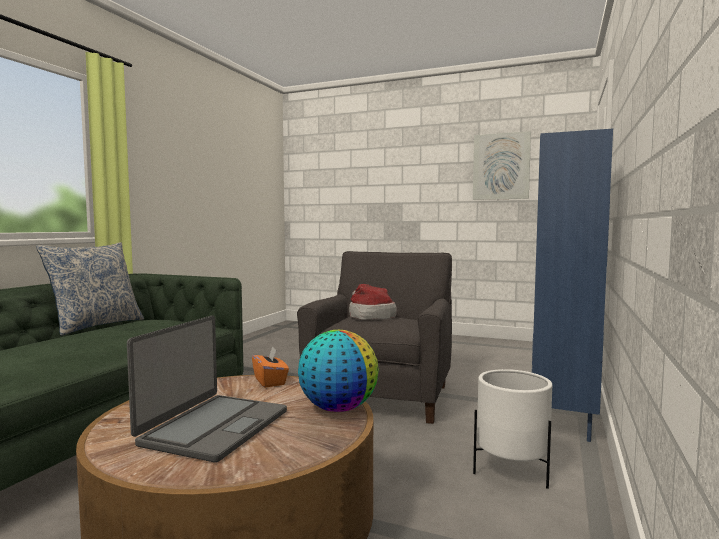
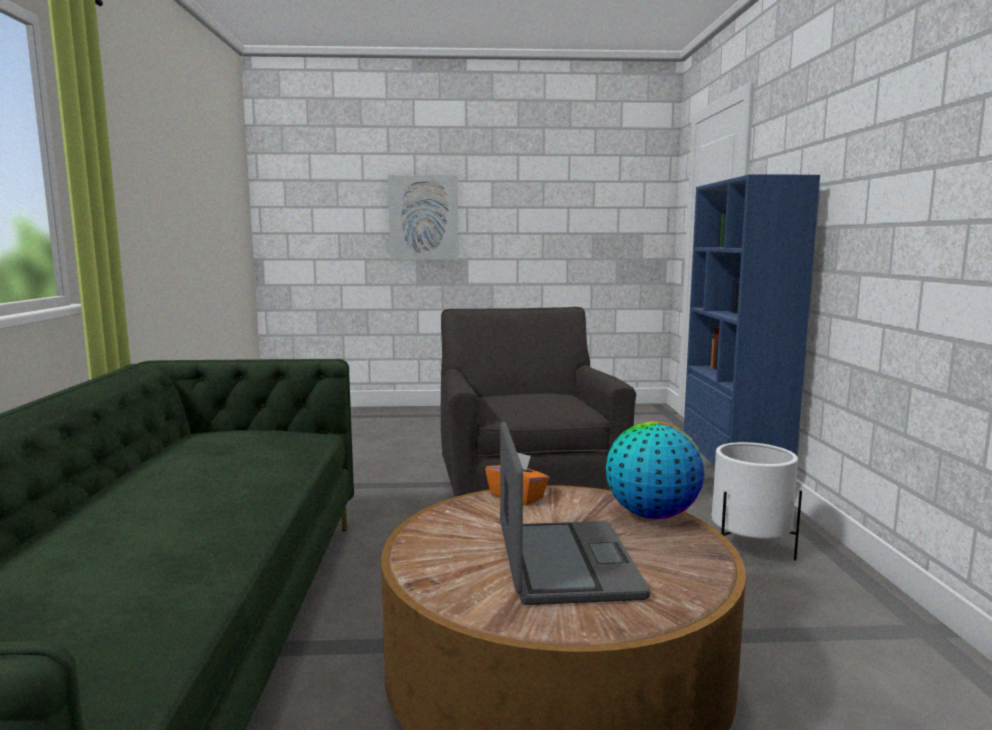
camera: 25 degrees left, 5 degrees up
(95, 326) = (143, 454): pillow -> none
(370, 316) = (515, 395): hat -> none
(501, 166) = (572, 189): picture -> picture (423, 218)

